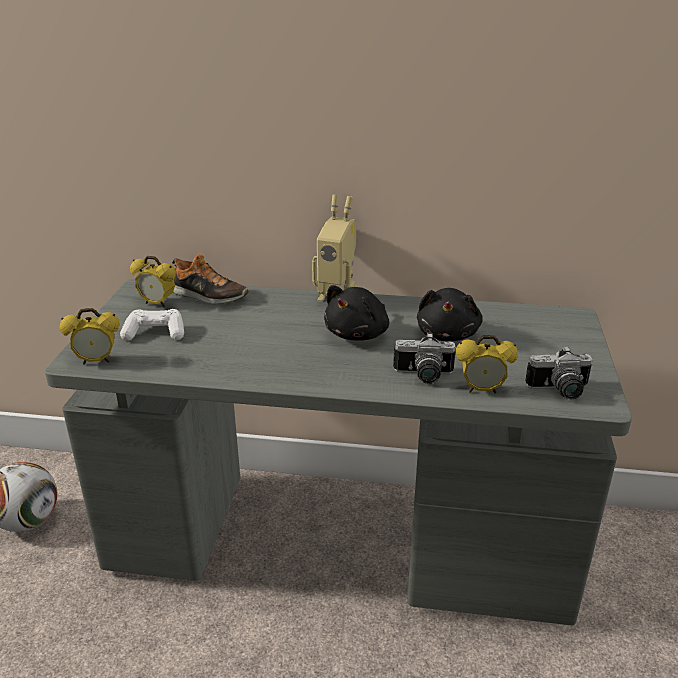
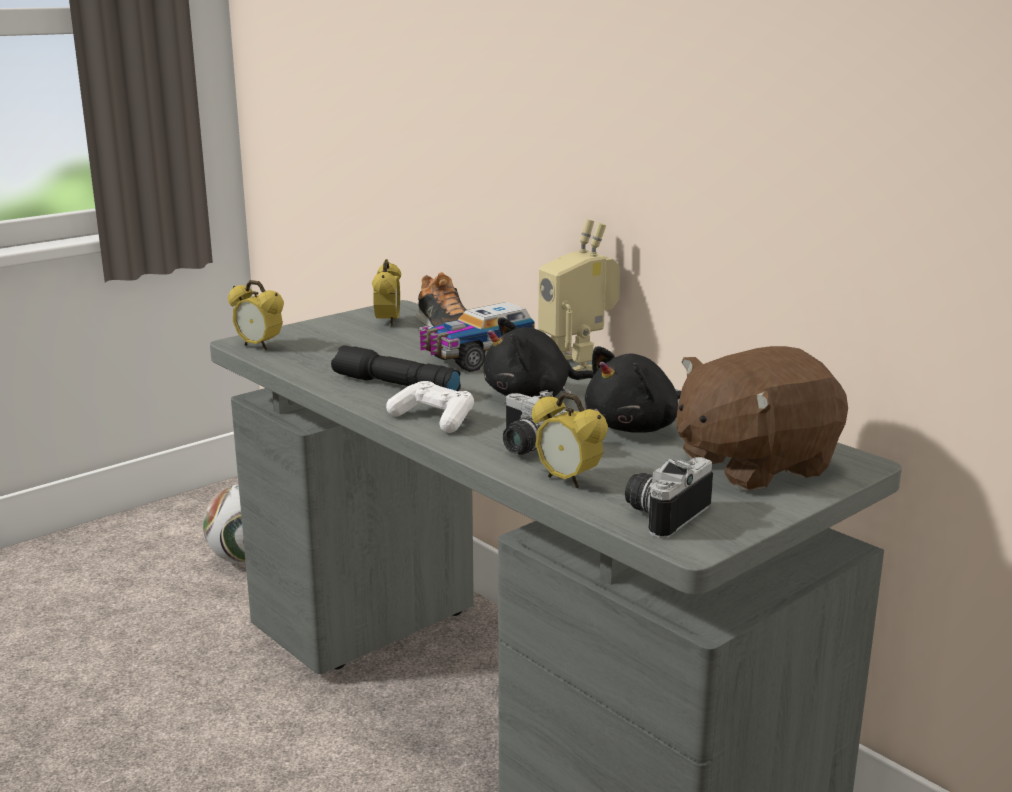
camera: 40 degrees right, 10 degrees down
(155, 333) = (342, 342): white game controller -> white game controller (434, 418)
(157, 303) = (388, 322): alarm clock -> alarm clock turned 150 degrees counterclockwise
(259, 358) = (394, 385): none -> black flashlight
(272, 315) = (476, 358): none -> toy truck
(540, 337) = (752, 465): none -> brown plush toy
(560, 391) = (662, 514): camera -> camera turned 90 degrees clockwise

